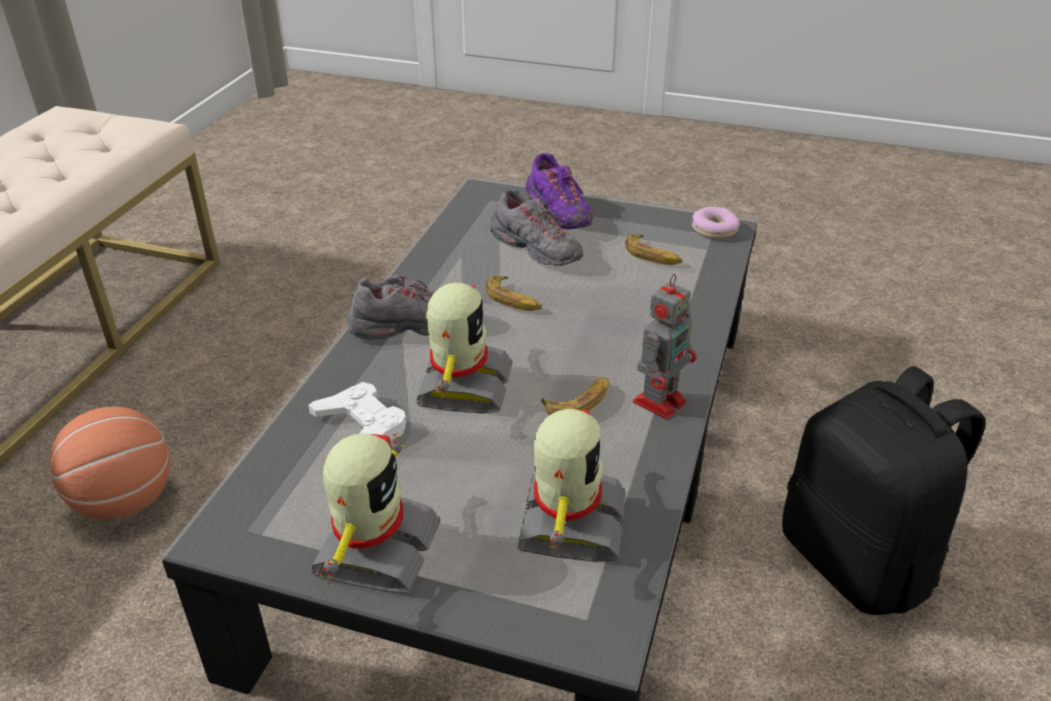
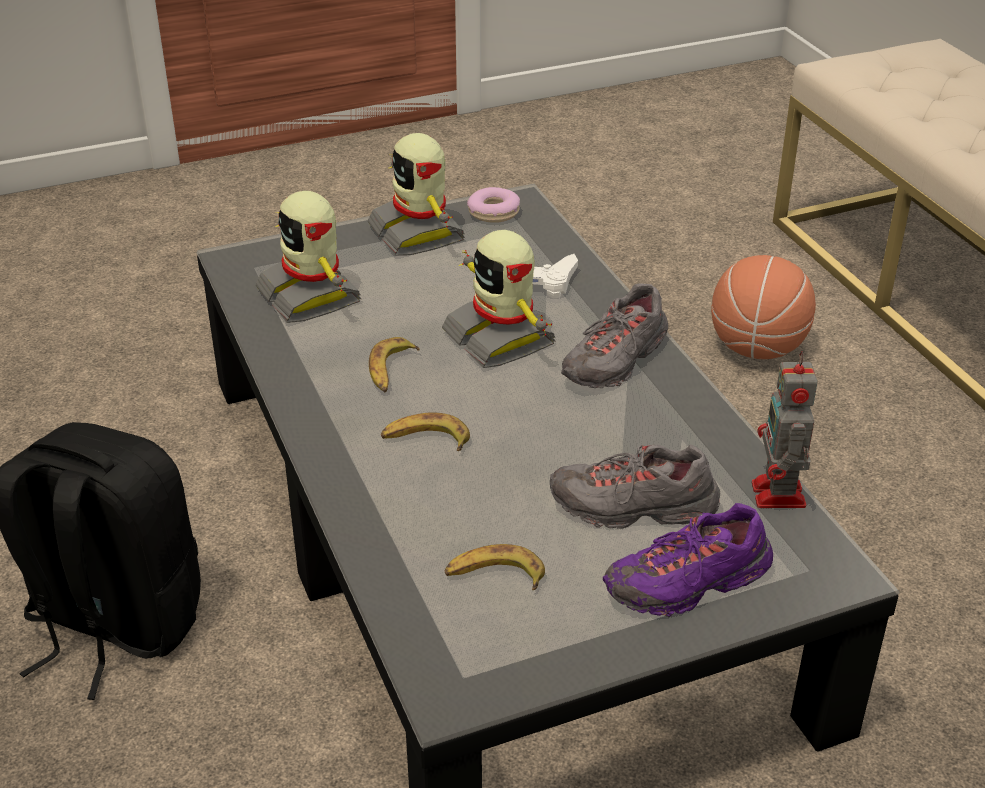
camera: 140 degrees right, 0 degrees up
(514, 300) = (569, 433): banana -> banana (425, 440)
(559, 213) = (688, 585): purple shoe -> purple shoe turned 45 degrees counterclockwise
(660, 400) = (322, 405): toy robot -> toy robot (779, 496)
(714, 230) = (461, 675): donut -> donut (493, 213)

